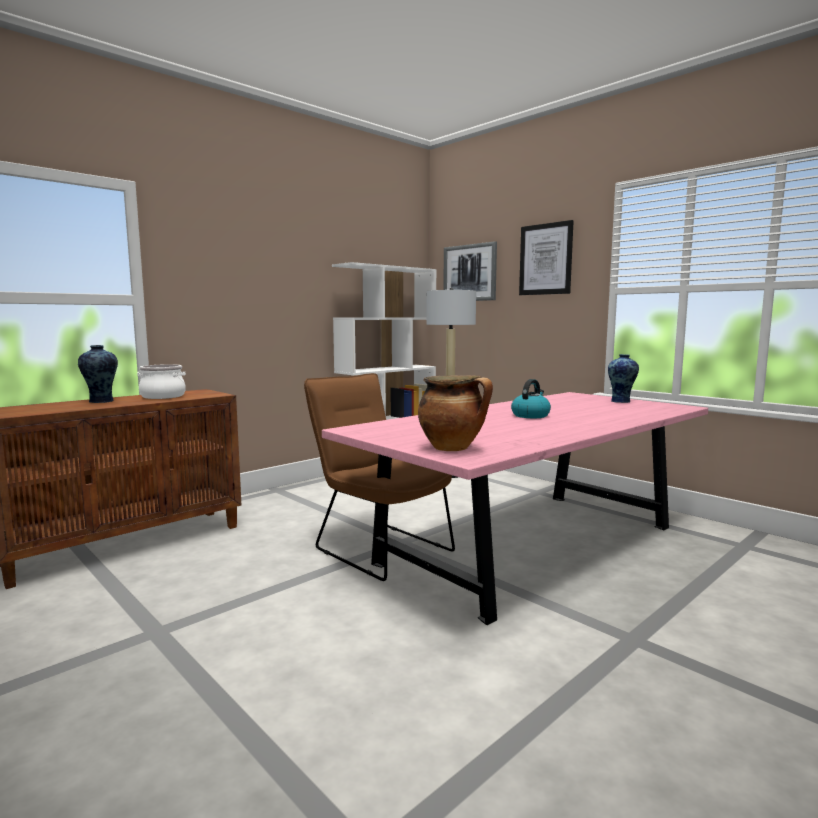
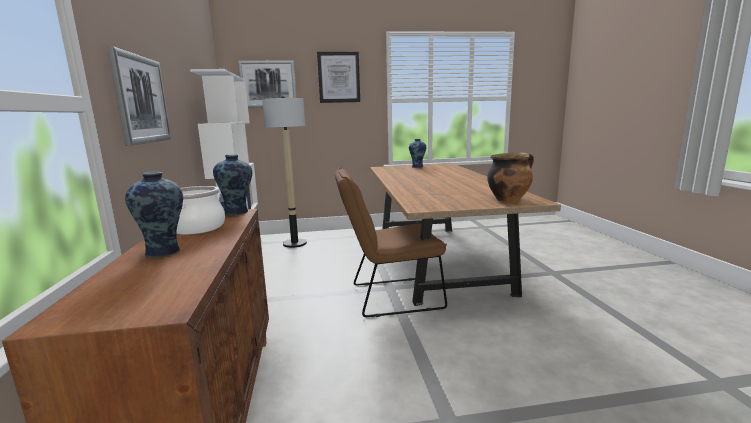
camera: 55 degrees left, 5 degrees up
(217, 394) = (237, 212): none -> vase
(224, 295) = (141, 100): none -> picture
(530, 415) = (432, 180): kettle -> none
(531, 544) = (436, 259): pink dining table -> brown dining table

